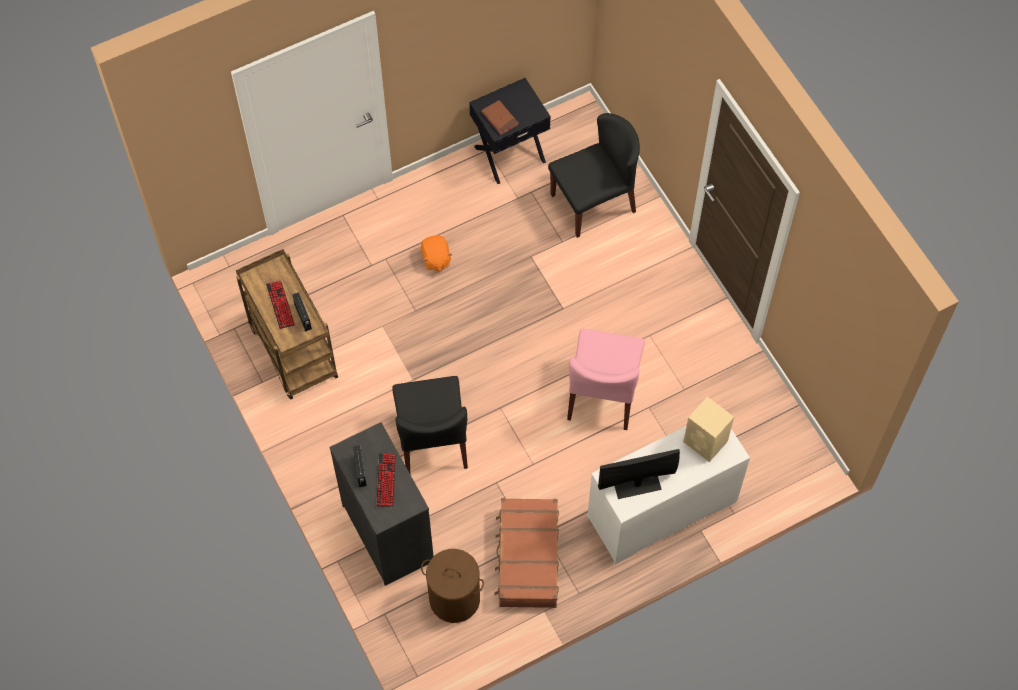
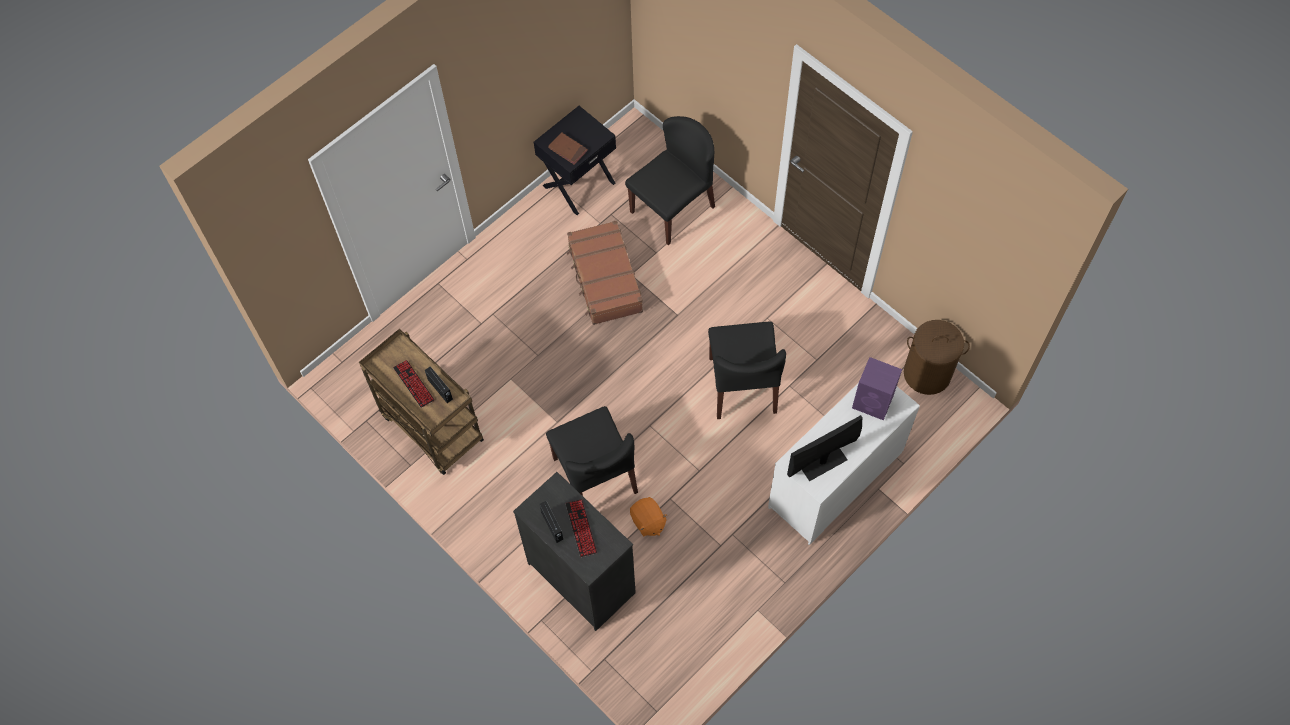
camera: 15 degrees left, 0 degrees up
(435, 259) = (541, 301): orange plush toy -> orange plush toy (648, 521)
(454, 598) = (667, 623): brown laundry basket -> brown laundry basket (926, 373)
(527, 557) = (724, 563): brown suitcase -> brown suitcase (604, 279)
(603, 394) = (742, 385): pink chair -> black chair
(706, 442) = (873, 402): beige speaker -> purple speaker

